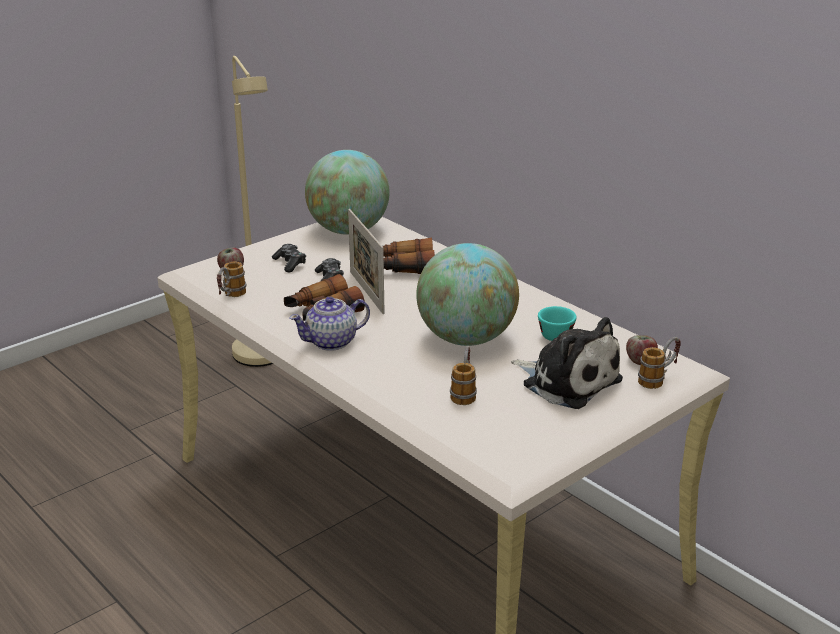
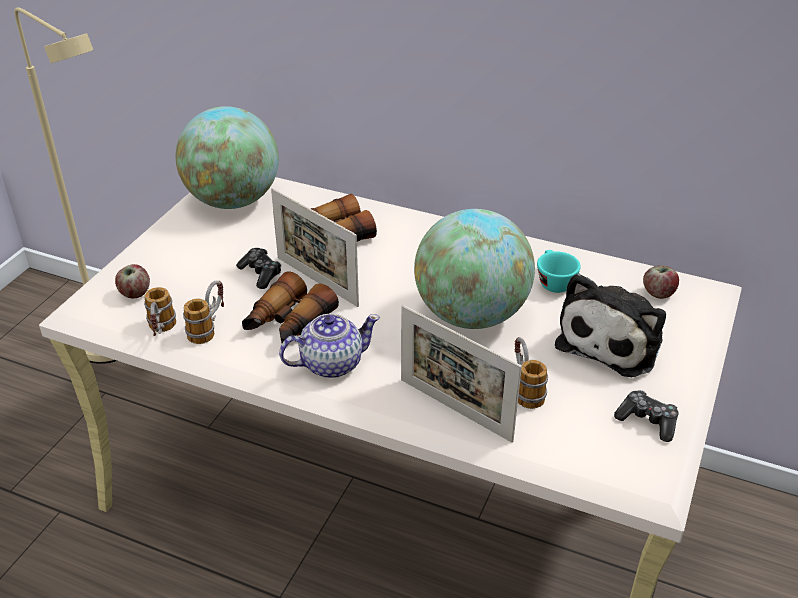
camera: 25 degrees left, 10 degrees up
(290, 263) = (199, 264): game controller -> game controller (647, 421)
(332, 342) = (330, 363): teapot -> teapot turned 150 degrees counterclockwise
(398, 390) = (455, 410): none -> picture frame
(567, 381) = (612, 341): plush toy -> plush toy turned 105 degrees clockwise
(658, 378) = (691, 310): mug -> mug (209, 328)

